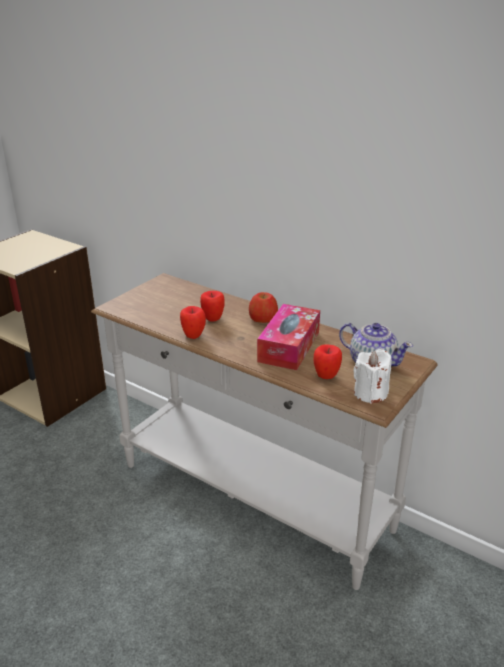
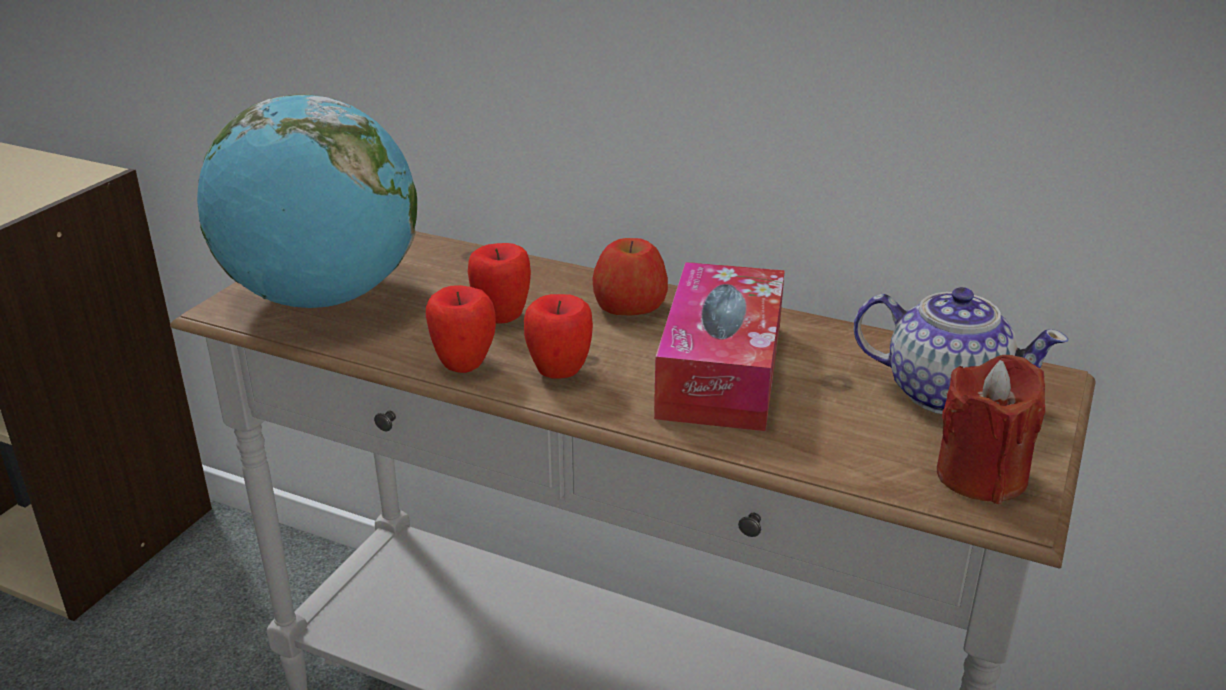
camera: 10 degrees left, 0 degrees up
(148, 306) = (323, 298): none -> globe
(326, 376) = (848, 441): apple -> apple (559, 373)
(370, 393) = (981, 475): white candle -> red candle

